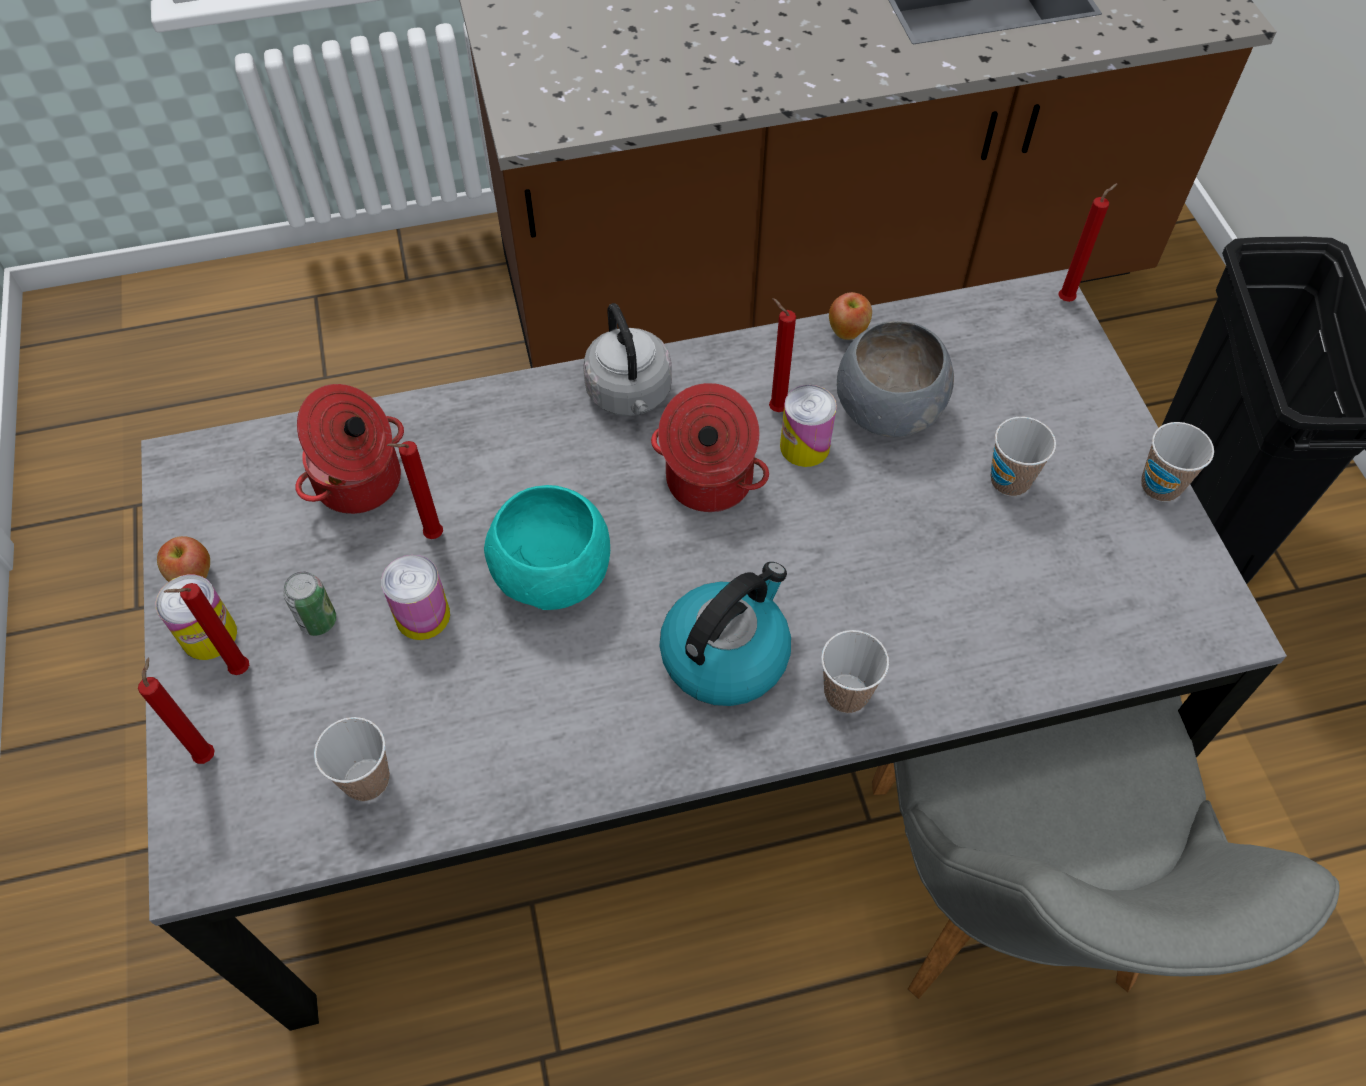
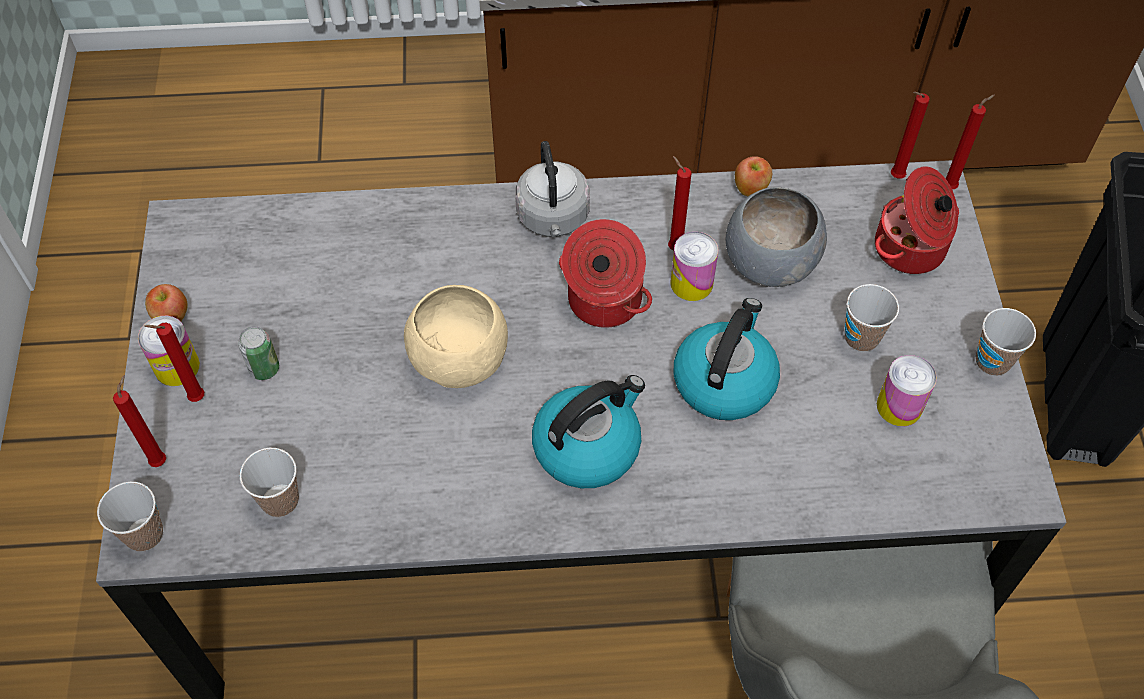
camera: 10 degrees right, 0 degrees up
(360, 482) = (318, 261): cooking pot -> cooking pot (911, 249)
(423, 616) = (348, 377): can -> can (899, 406)
(431, 536) = (366, 313): red candle -> red candle (894, 177)
(552, 571) = (459, 357): turquoise bowl -> beige bowl
(846, 694) = (680, 494): cup -> cup (144, 534)
(866, 553) = (724, 380): none -> kettle

